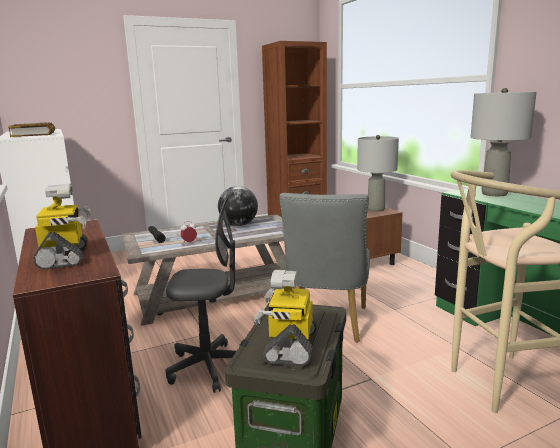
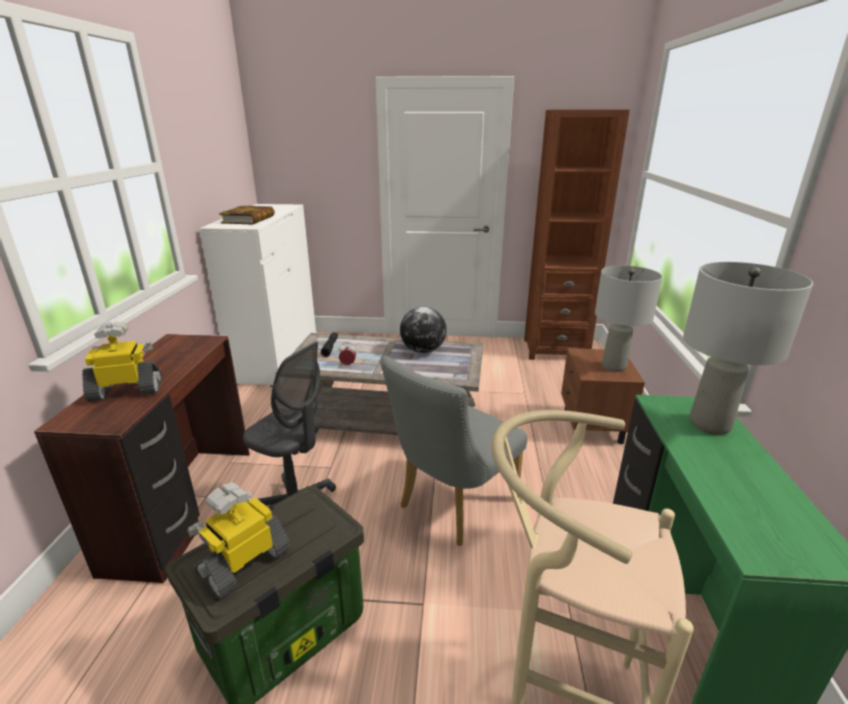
camera: 30 degrees right, 10 degrees up
(65, 257) = (127, 390): toy robot -> toy robot turned 120 degrees counterclockwise

